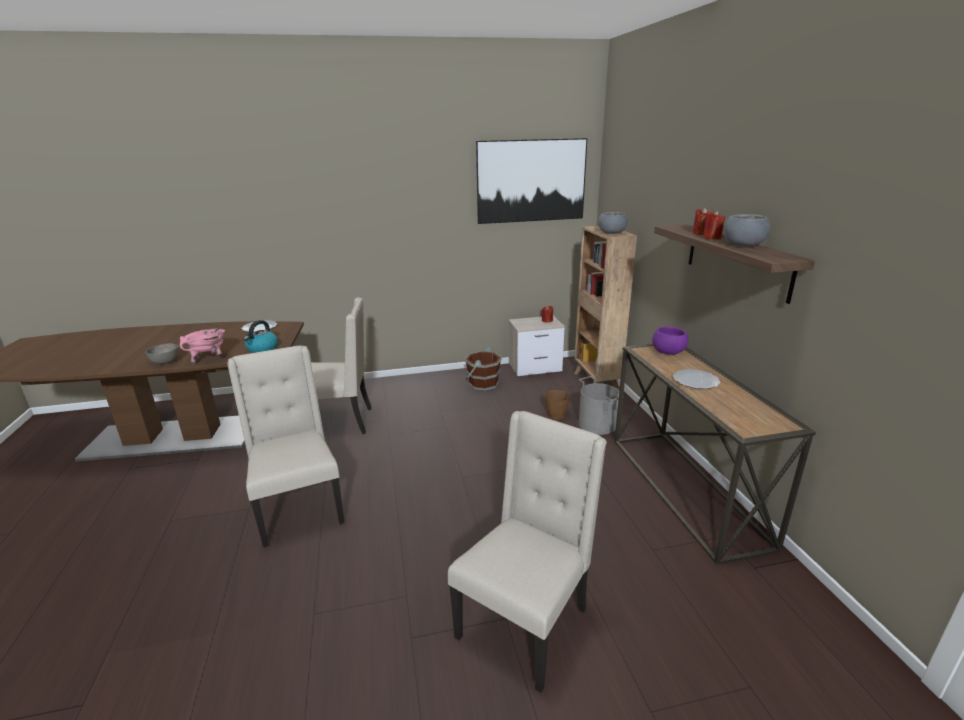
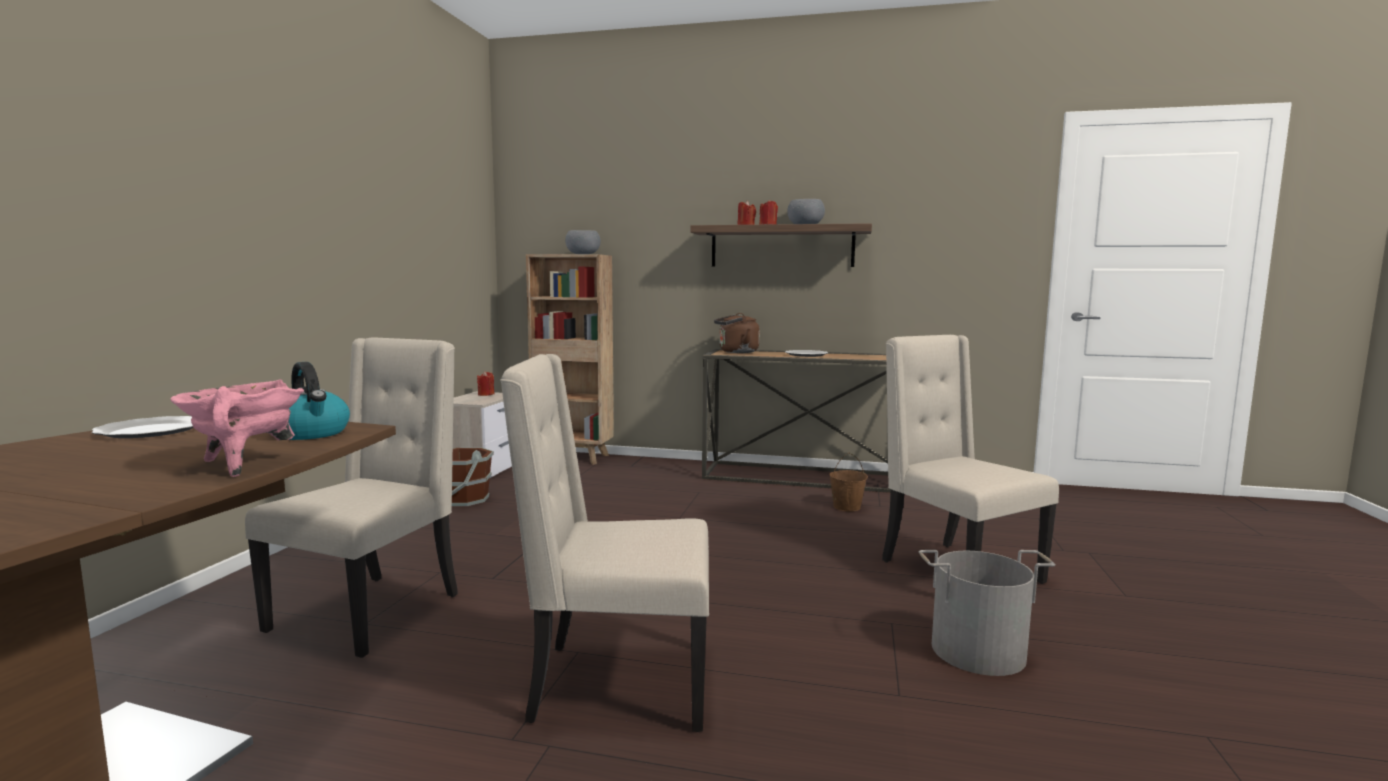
camera: 65 degrees left, 15 degrees down
(166, 362) = (121, 498): grey bowl -> none
(531, 181) = (443, 192): picture -> none
(556, 415) = (612, 485): brown bucket -> brown bucket (846, 507)
(596, 424) = (660, 477): grey bucket -> grey bucket (978, 652)
(668, 352) = (736, 352): purple bowl -> brown kettle

